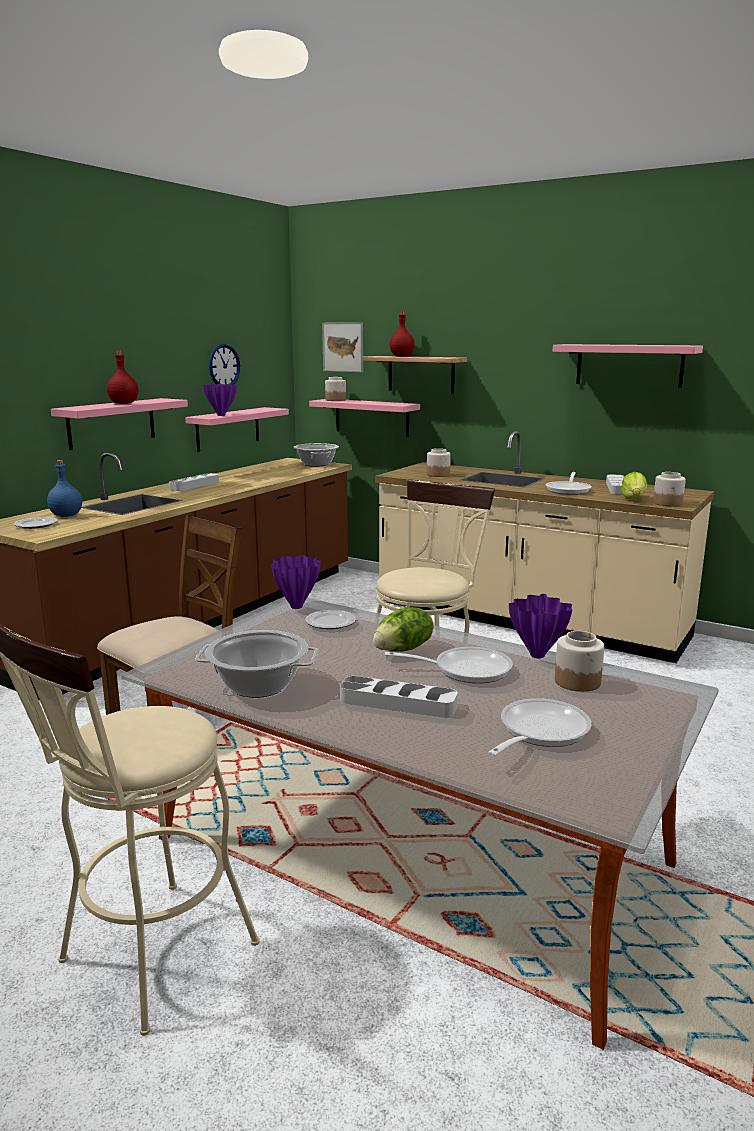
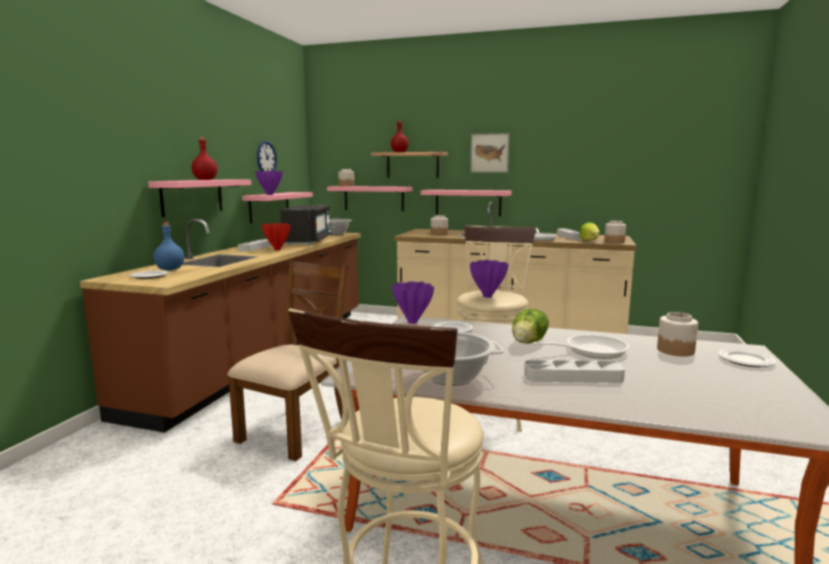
camera: 15 degrees left, 5 degrees down
(215, 490) = (277, 249): none -> red vase
(267, 477) = (307, 241): none -> black microwave
(343, 347) = (349, 147): picture -> picture (489, 153)
(537, 656) = (626, 338): purple vase -> purple vase (487, 296)
(539, 732) = (697, 384): frying pan -> none
(629, 365) = (566, 154): pink shelf -> pink shelf (468, 202)
(654, 707) = (745, 360): none -> plate

